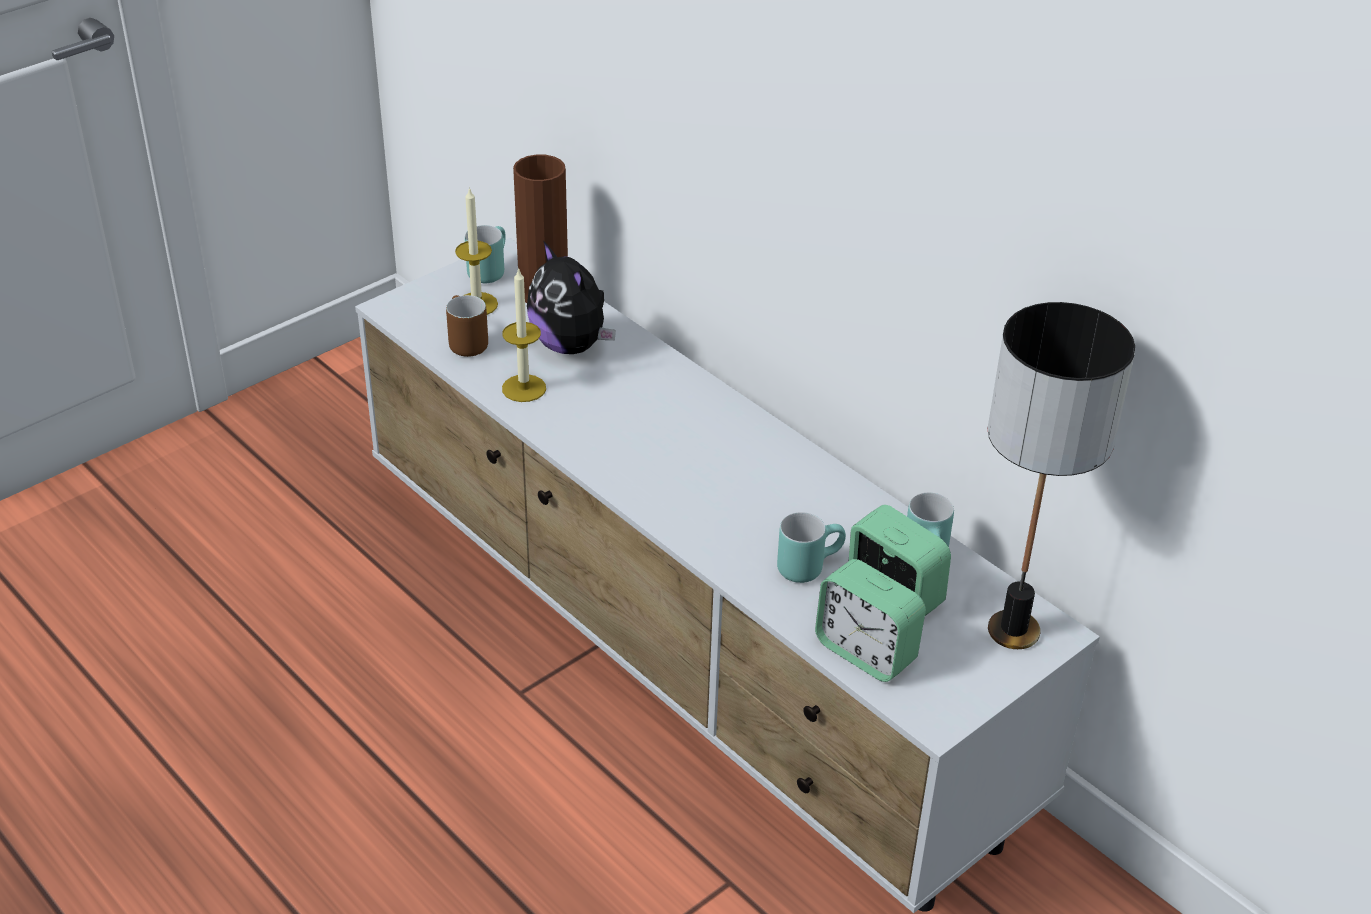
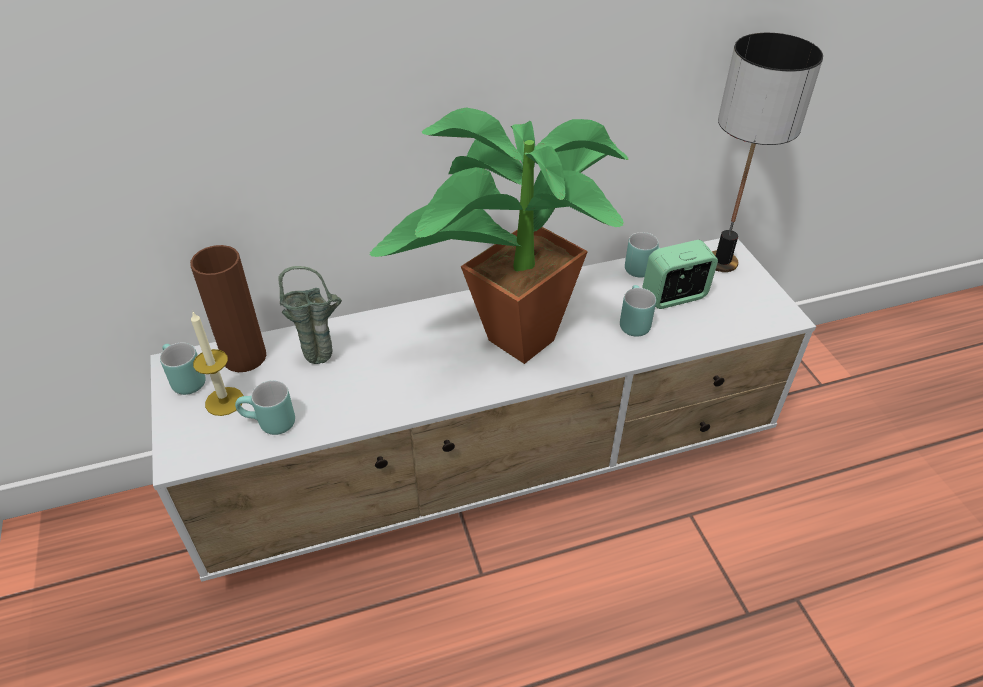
camera: 65 degrees left, 5 degrees up
(463, 342) = (269, 425): brown mug -> turquoise mug
(524, 388) = (356, 405): candle -> none
(571, 345) = (323, 361): plush toy -> green vase
(691, 468) = (507, 343): none -> potted plant
(866, 652) = (720, 325): alarm clock -> none

